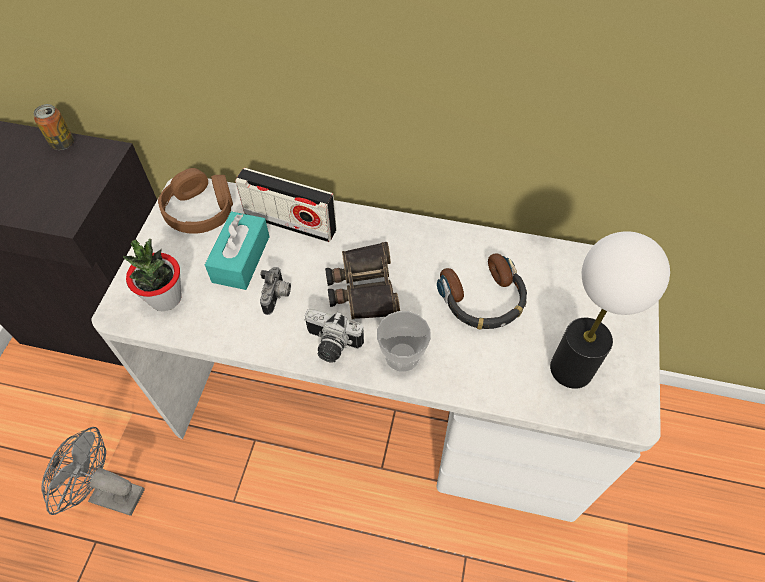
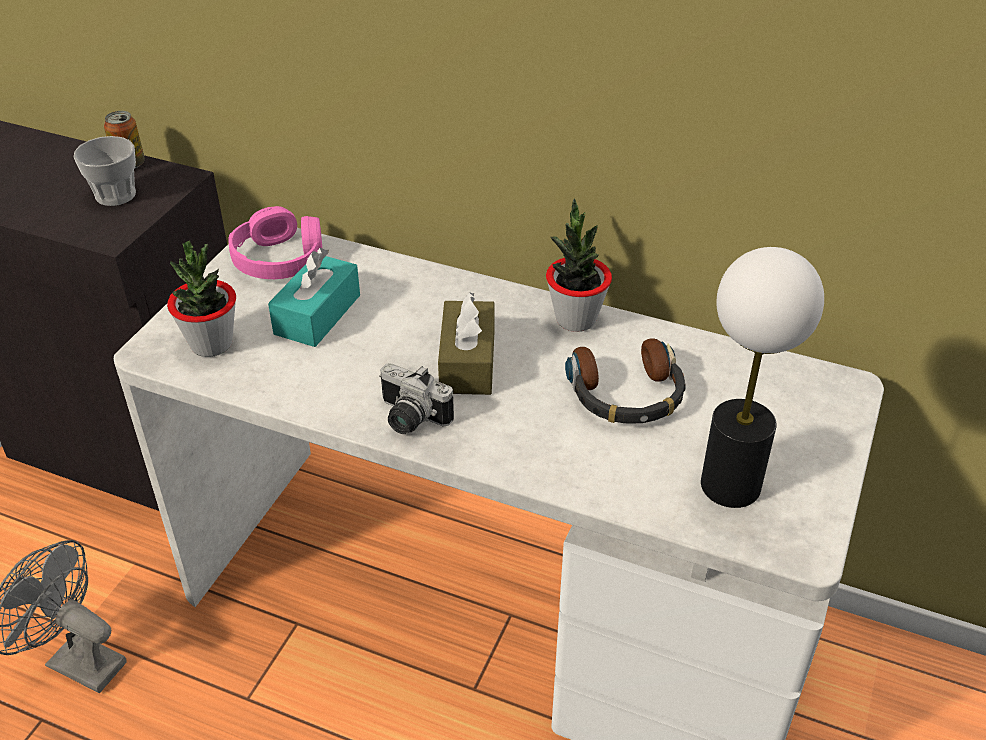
camera: 10 degrees right, 15 degrees down
(200, 210) = (279, 259): brown headphones -> pink headphones
(277, 297) = (353, 359): camera -> none
(290, 223) = (391, 284): radio -> none
(362, 287) = (467, 362): binoculars -> brown tissue box
(402, 356) = (501, 441): cup -> cup (115, 195)
(433, 236) = (575, 319): none -> potted plant

